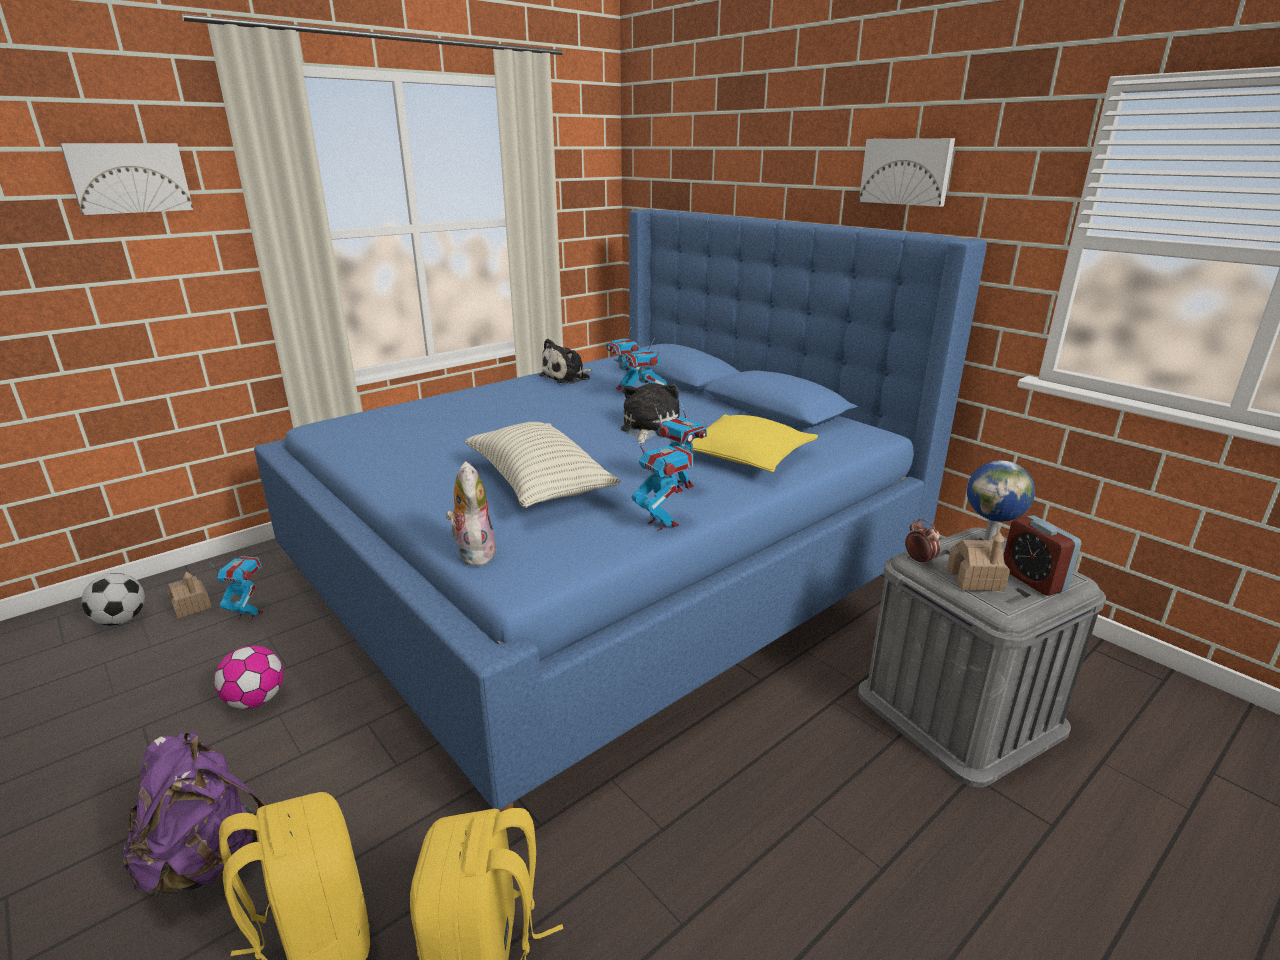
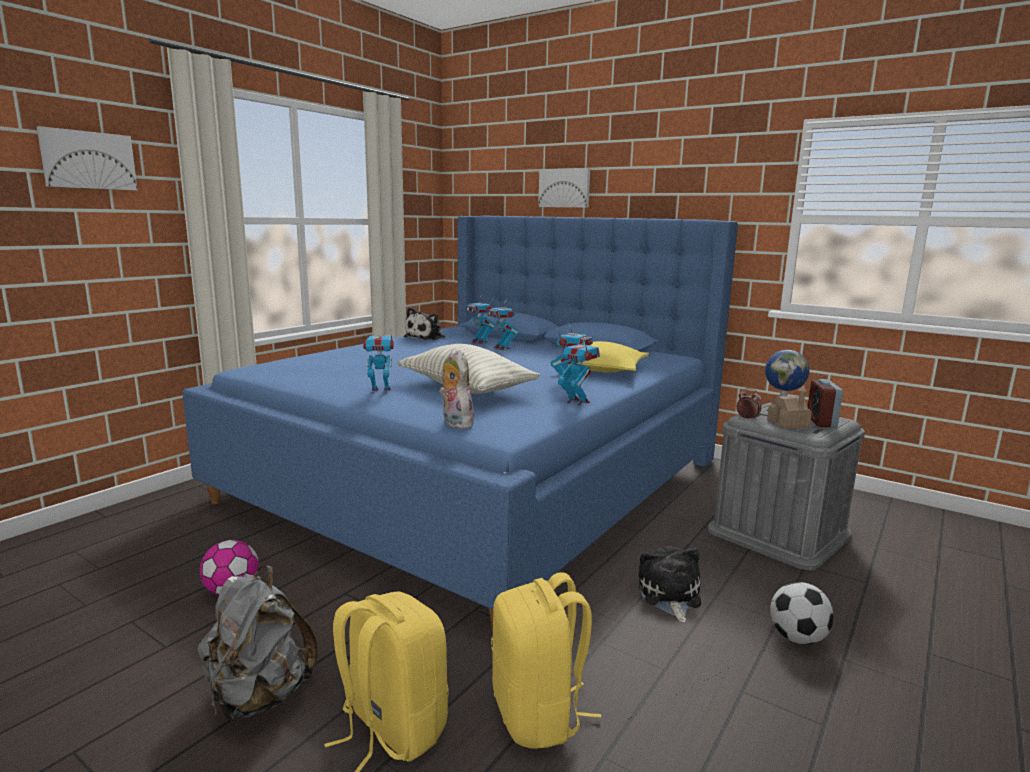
camera: 15 degrees left, 10 degrees down
(122, 620) = (55, 553): football -> football (797, 638)
(191, 606) = (122, 537): toy house -> none
(208, 860) = (259, 696): purple backpack -> grey backpack
(249, 615) = (185, 537): toy robot -> toy robot (380, 391)
(648, 428) = (517, 360): plush toy -> plush toy (669, 596)
(906, 171) = (675, 181): picture -> picture (565, 188)
(1032, 580) = (821, 422): alarm clock -> alarm clock turned 45 degrees clockwise

